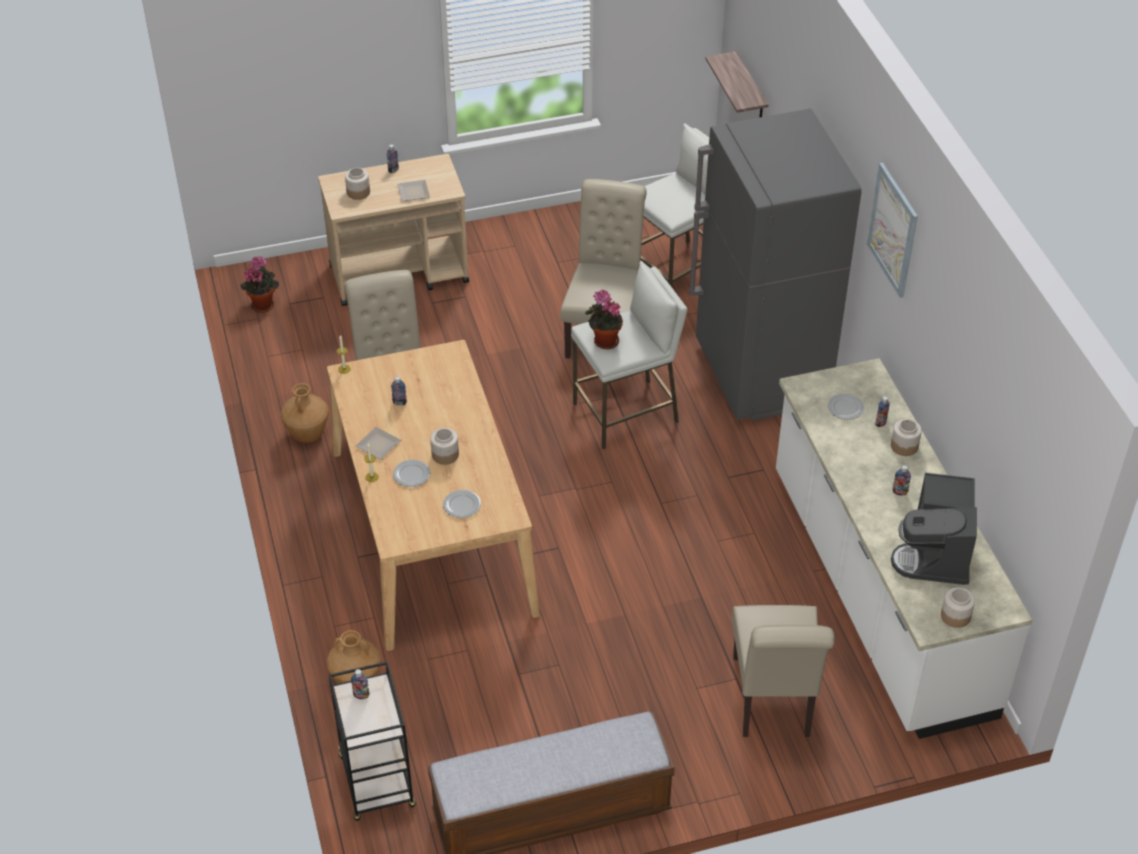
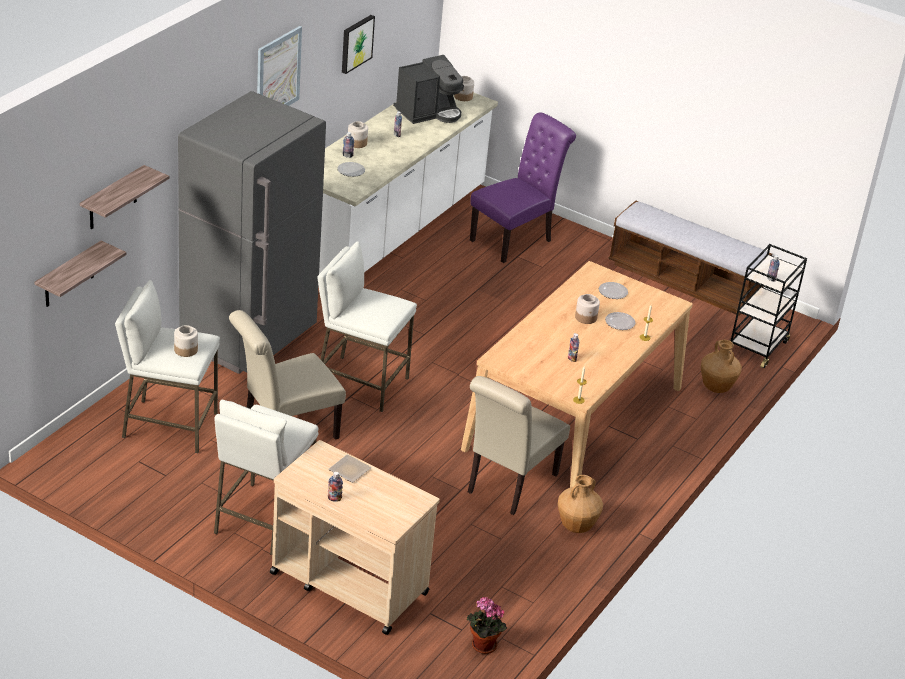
camera: 135 degrees left, 10 degrees down
(358, 192) = (388, 502): jar -> jar (186, 350)
(378, 444) = (617, 349): plate -> none
(514, 266) = (262, 519): none -> white stool
(603, 341) = (388, 311): potted plant -> none
(773, 702) = (515, 239): beige chair -> purple chair
(778, 82) = (112, 199): none -> shelf
(963, 364) = (356, 43): none -> picture

